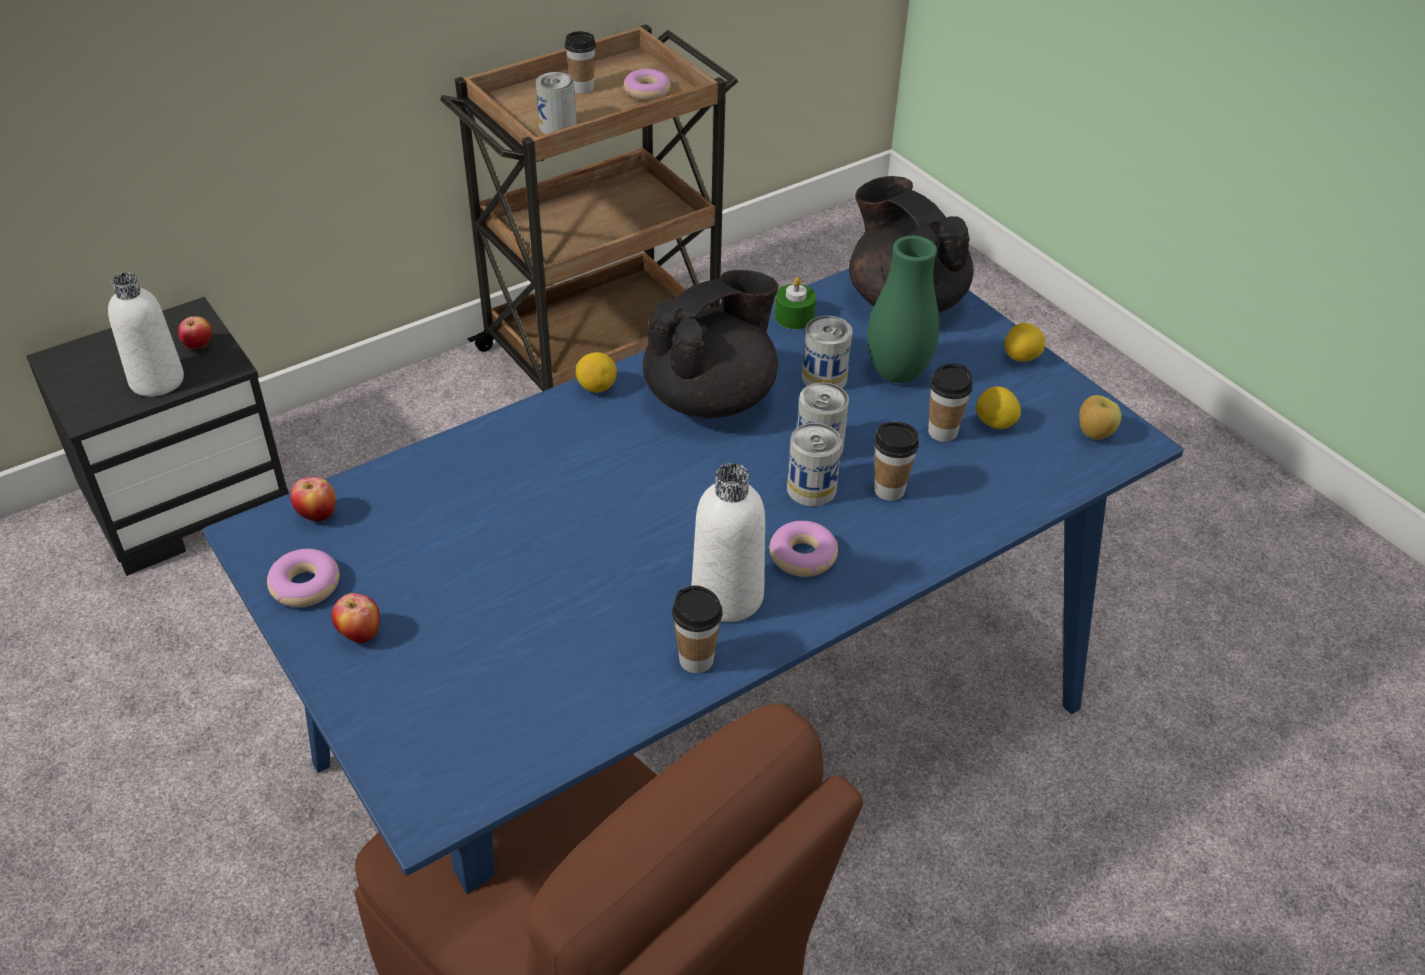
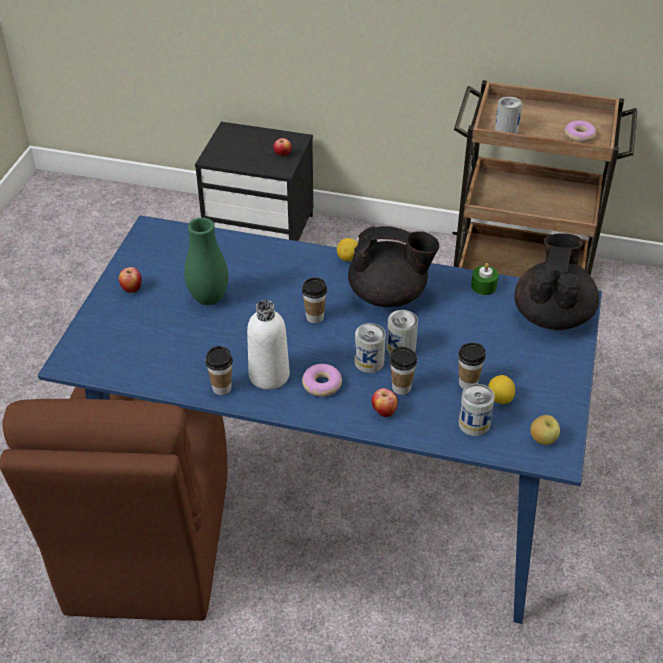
camera: 50 degrees right, 0 degrees up
(157, 381) = (250, 160): white bottle -> none
(305, 585) = (140, 259): donut -> none
(317, 516) = (178, 237): apple -> apple (383, 412)
(582, 88) = (548, 117): cup -> cup (314, 317)
(824, 378) = (452, 322): can -> can (474, 424)
(897, 373) = (490, 344): green vase -> green vase (209, 299)
(1021, 358) = (567, 381): lemon -> none

